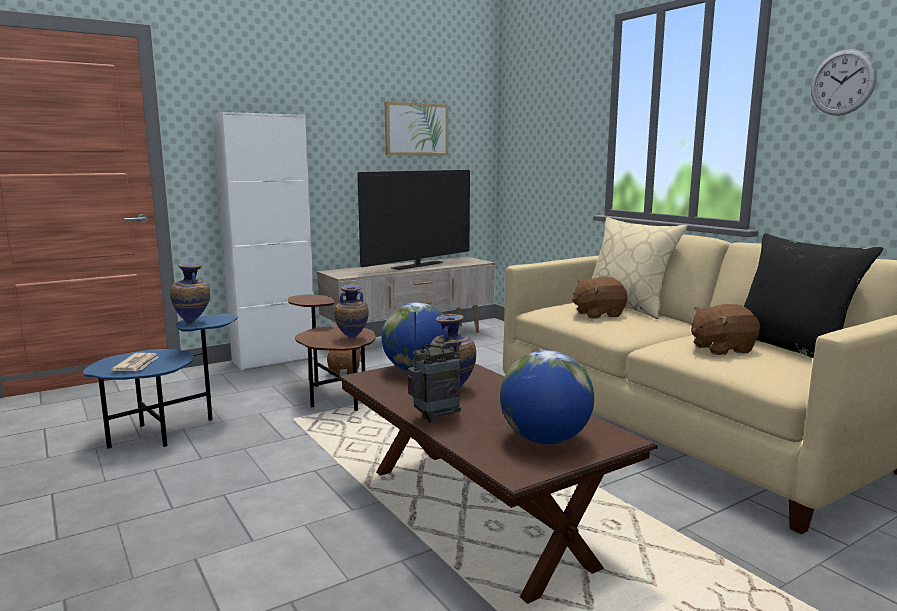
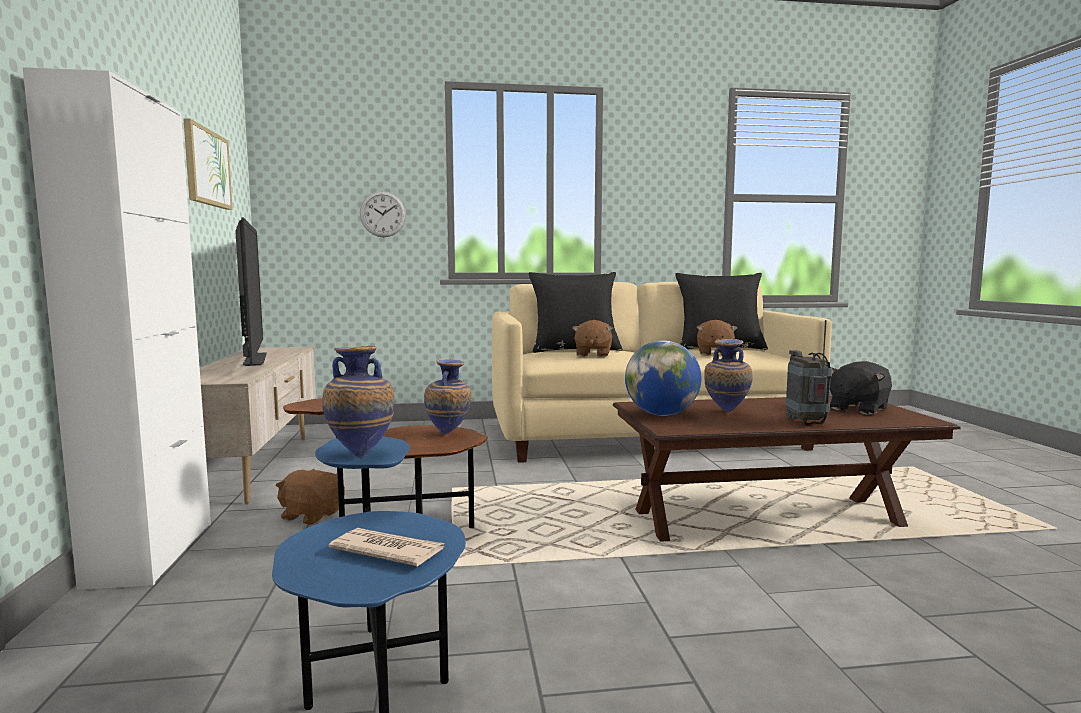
camera: 65 degrees left, 5 degrees down
(545, 440) = (857, 408): globe -> black plush toy
(628, 307) = (575, 350): beige pillow -> black pillow
(842, 82) = (660, 172): wall clock -> wall clock (383, 214)

